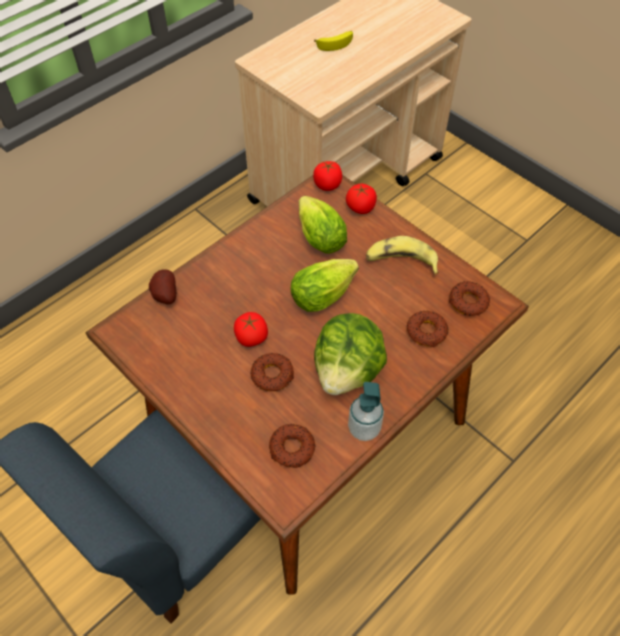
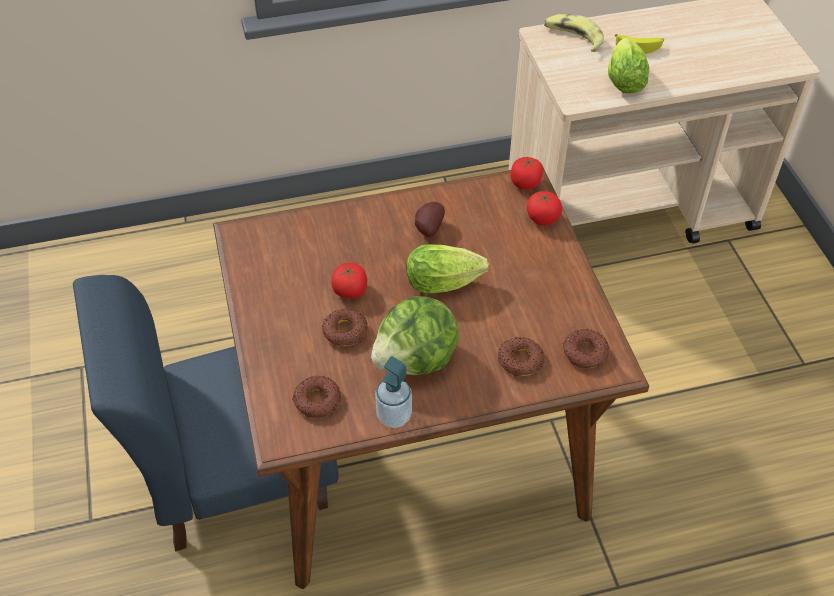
camera: 30 degrees right, 5 degrees down
(164, 295) = (299, 220): potato -> potato (428, 228)
(318, 236) = (480, 227): lettuce -> lettuce (624, 79)
(401, 261) = (545, 285): banana -> banana (573, 37)

